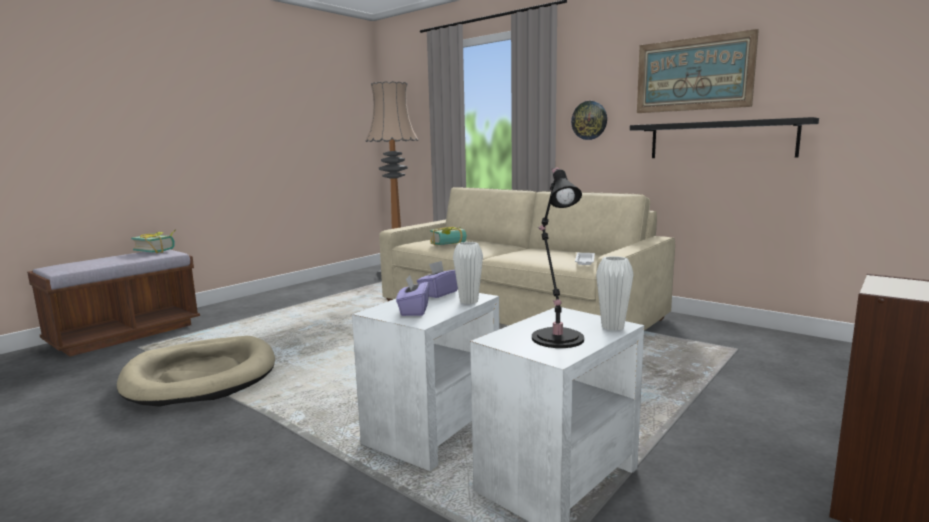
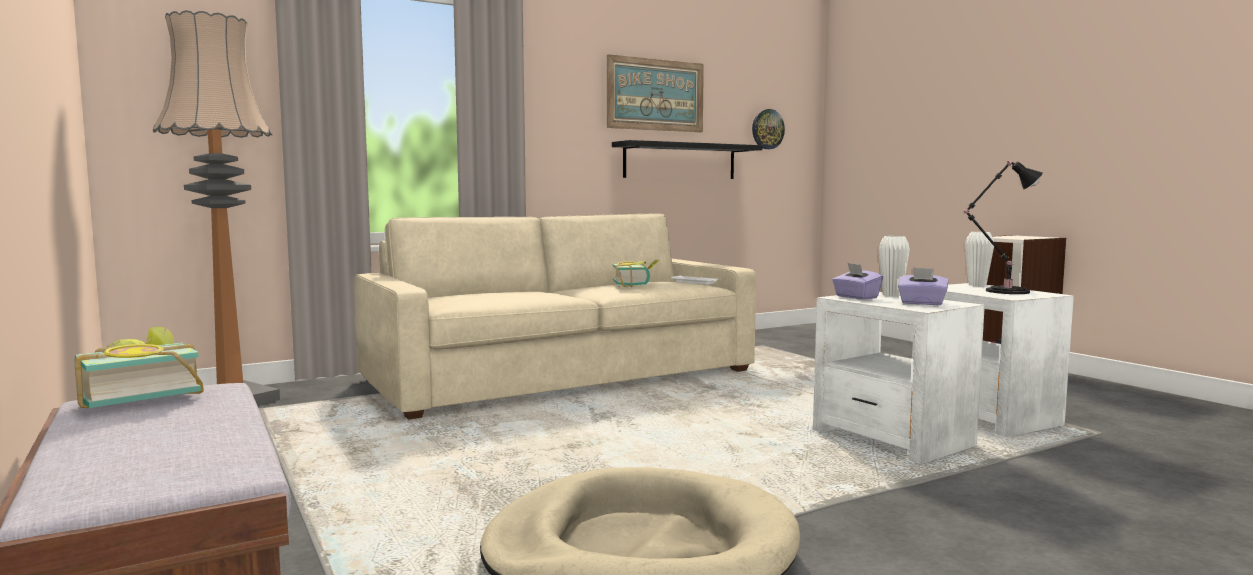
camera: 70 degrees left, 5 degrees down
(450, 244) = (513, 296): book -> book (635, 285)
(589, 120) = (553, 130): wall clock -> wall clock (767, 129)

